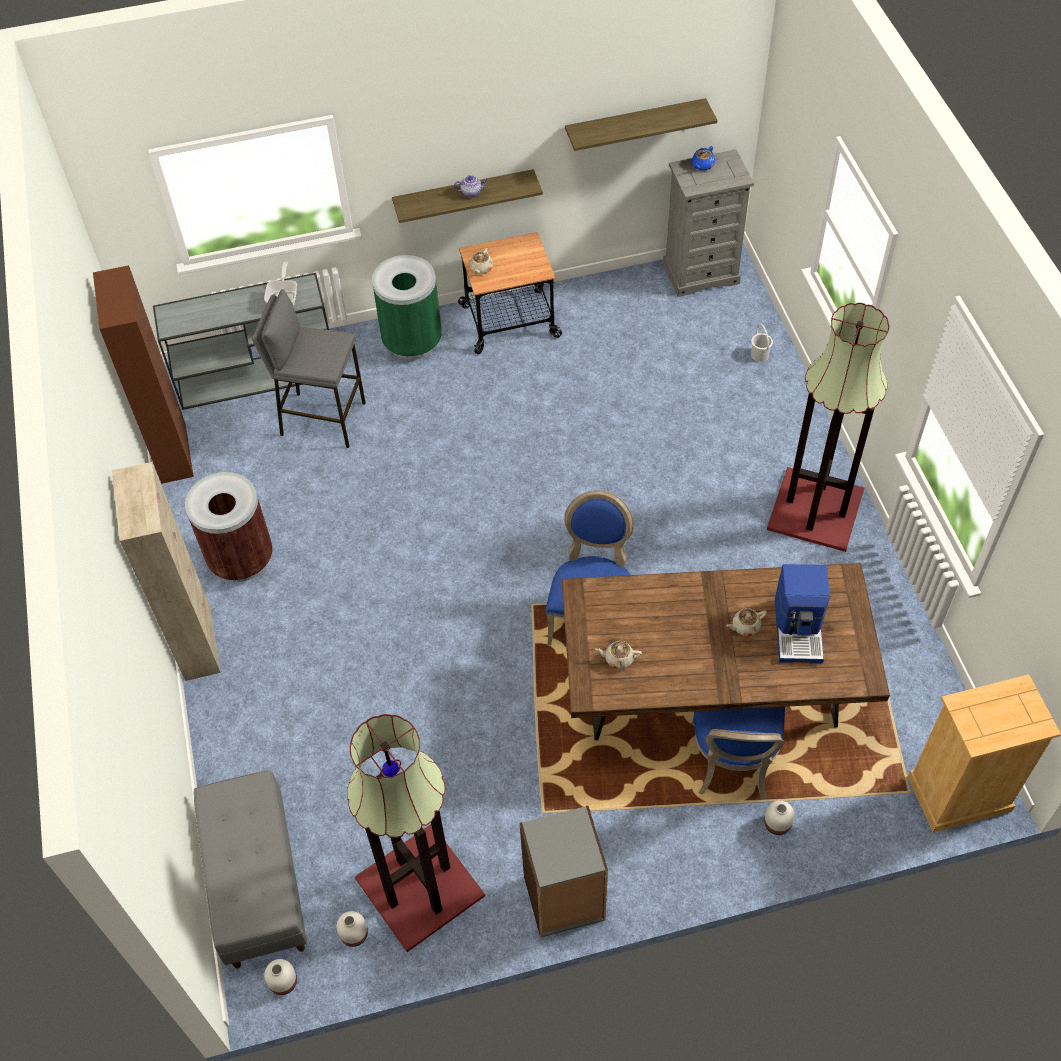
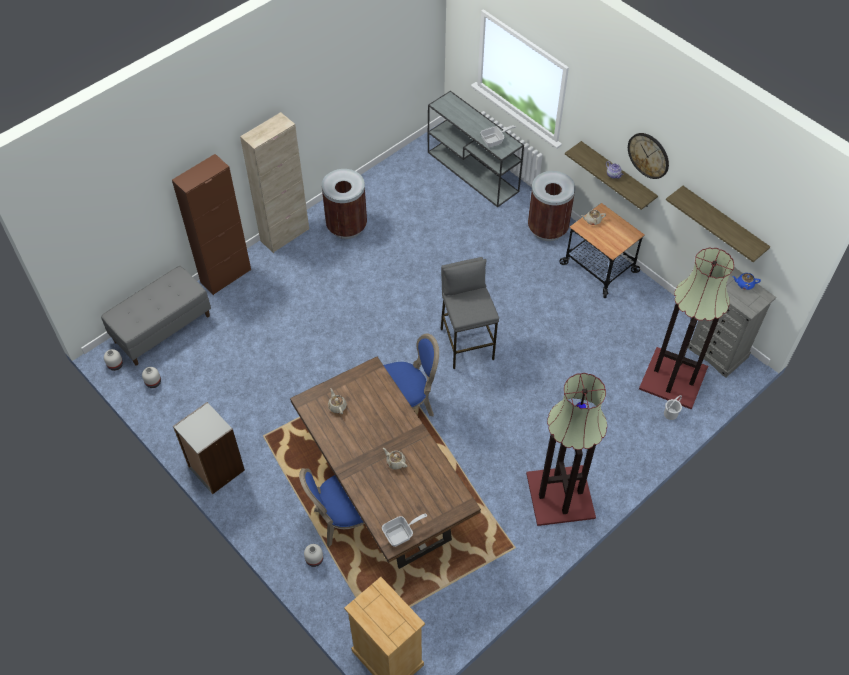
camera: 60 degrees right, 0 degrees up
(173, 453) = (396, 163): brown cabinet -> brown cabinet (226, 276)
(322, 419) = (462, 215): grey stool -> grey stool (466, 343)
(412, 342) = (547, 228): green trash can -> brown trash can
(419, 889) = (191, 399): floor lamp -> floor lamp (672, 378)
(502, 129) = (648, 155): none -> wall clock
(799, 629) = (409, 492): coffee machine -> none
(858, 664) = (401, 534): none -> frying pan

